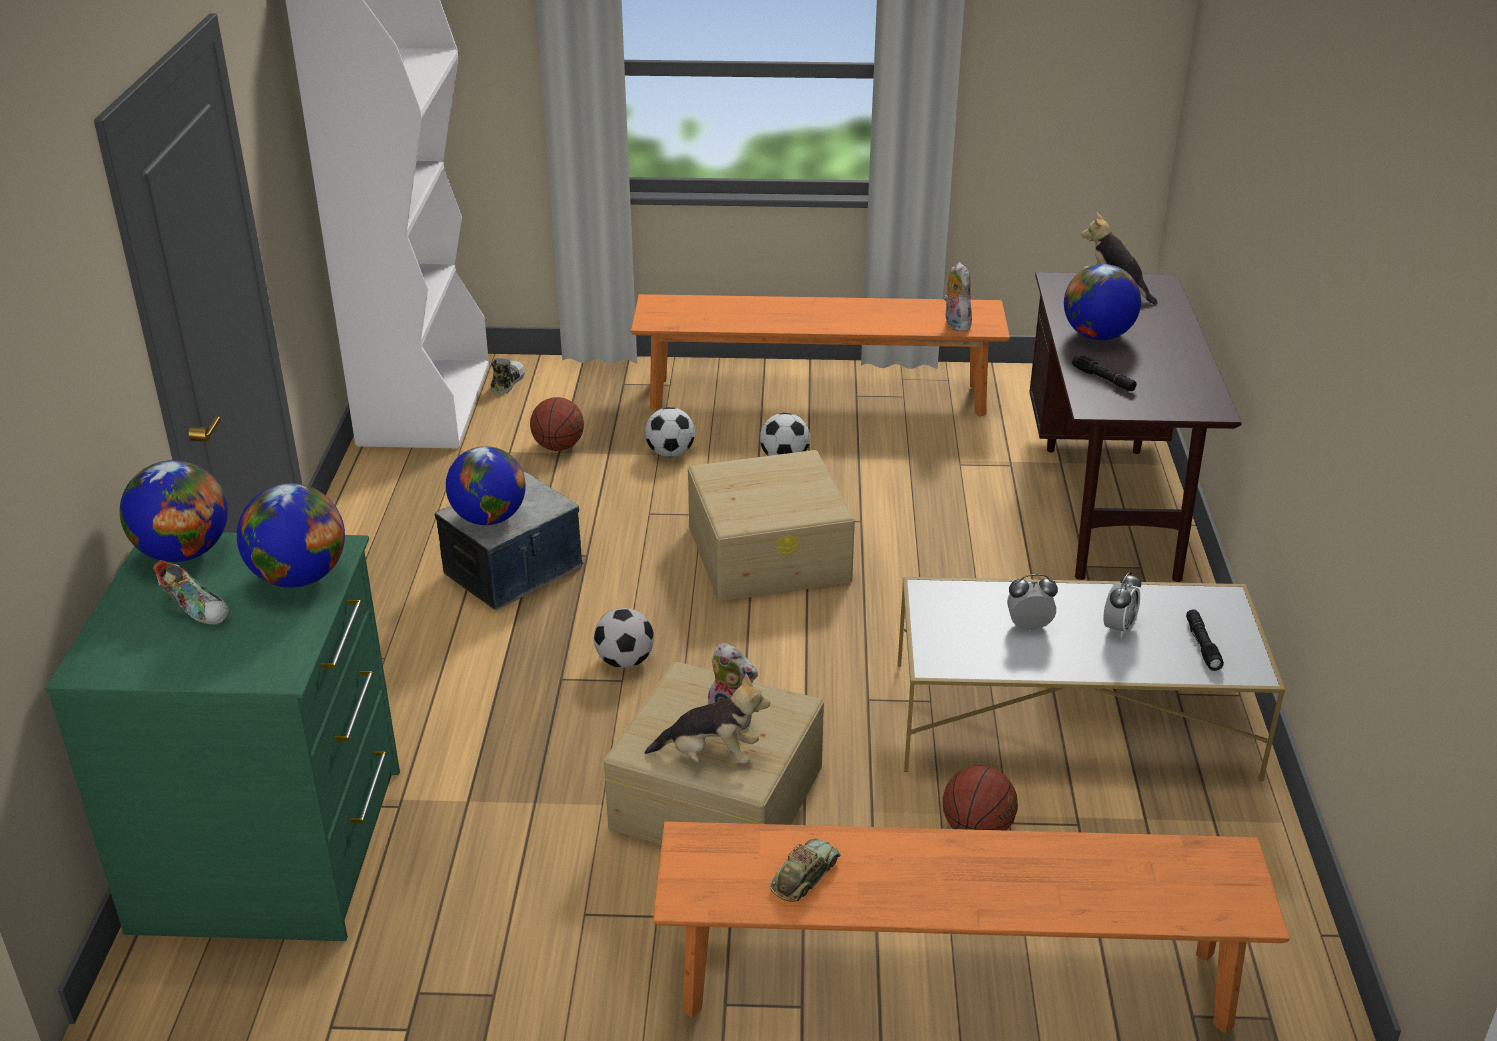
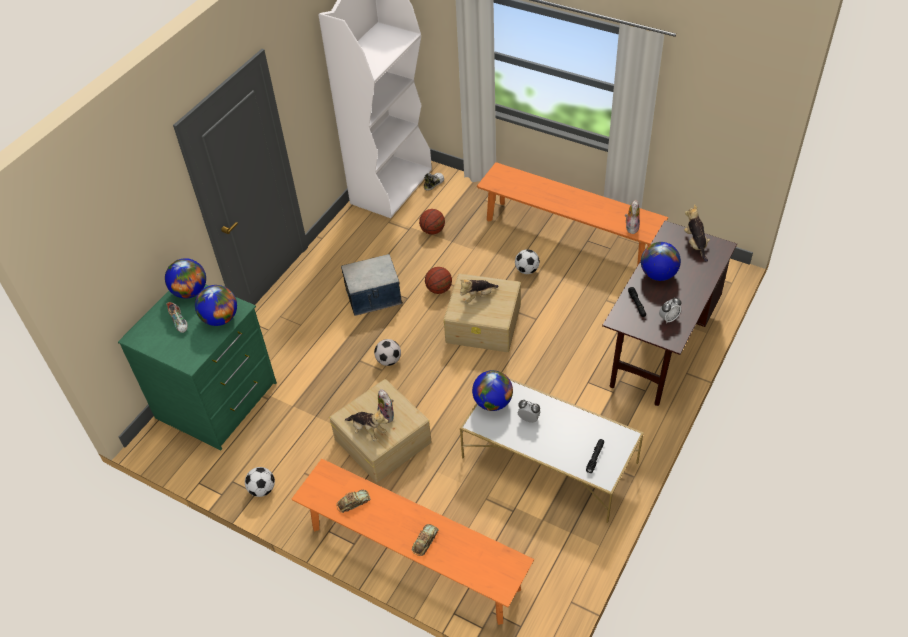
camera: 30 degrees right, 15 degrees up
(489, 518) = (359, 276): globe -> globe (492, 402)
(670, 453) = (478, 250): football -> football (262, 489)
(756, 488) = (477, 297): none -> plush toy
(977, 830) = (470, 497): basketball -> basketball (439, 289)
(1019, 888) = (425, 541): none -> toy car
(1118, 628) = (566, 434): alarm clock -> alarm clock (668, 318)

